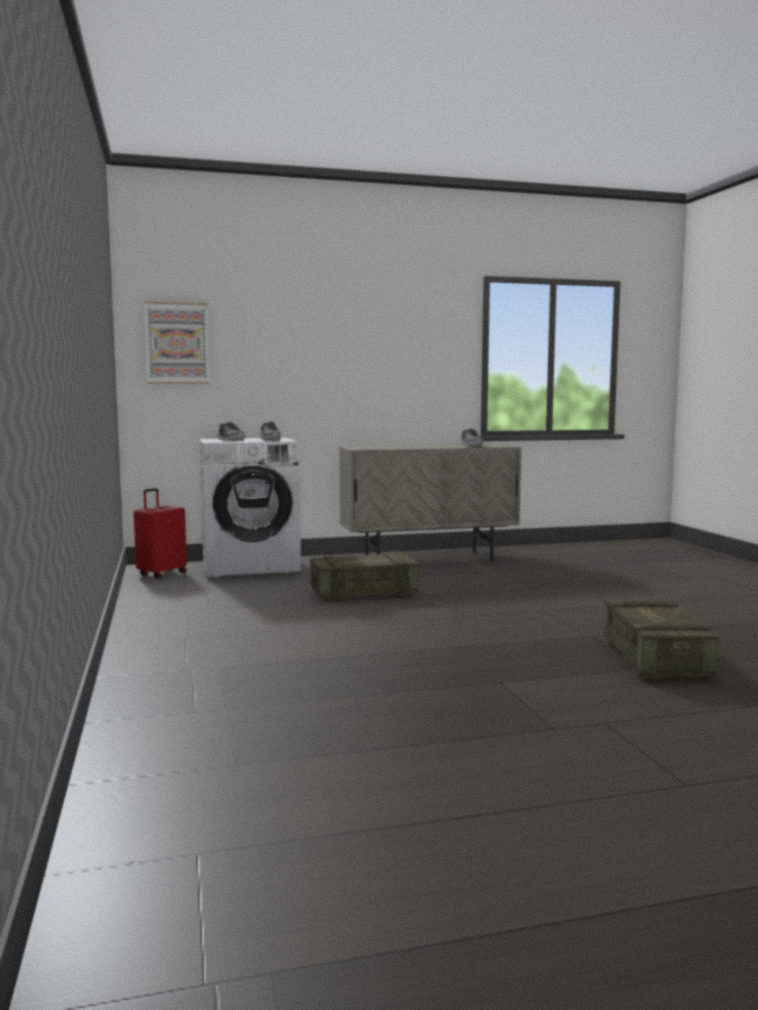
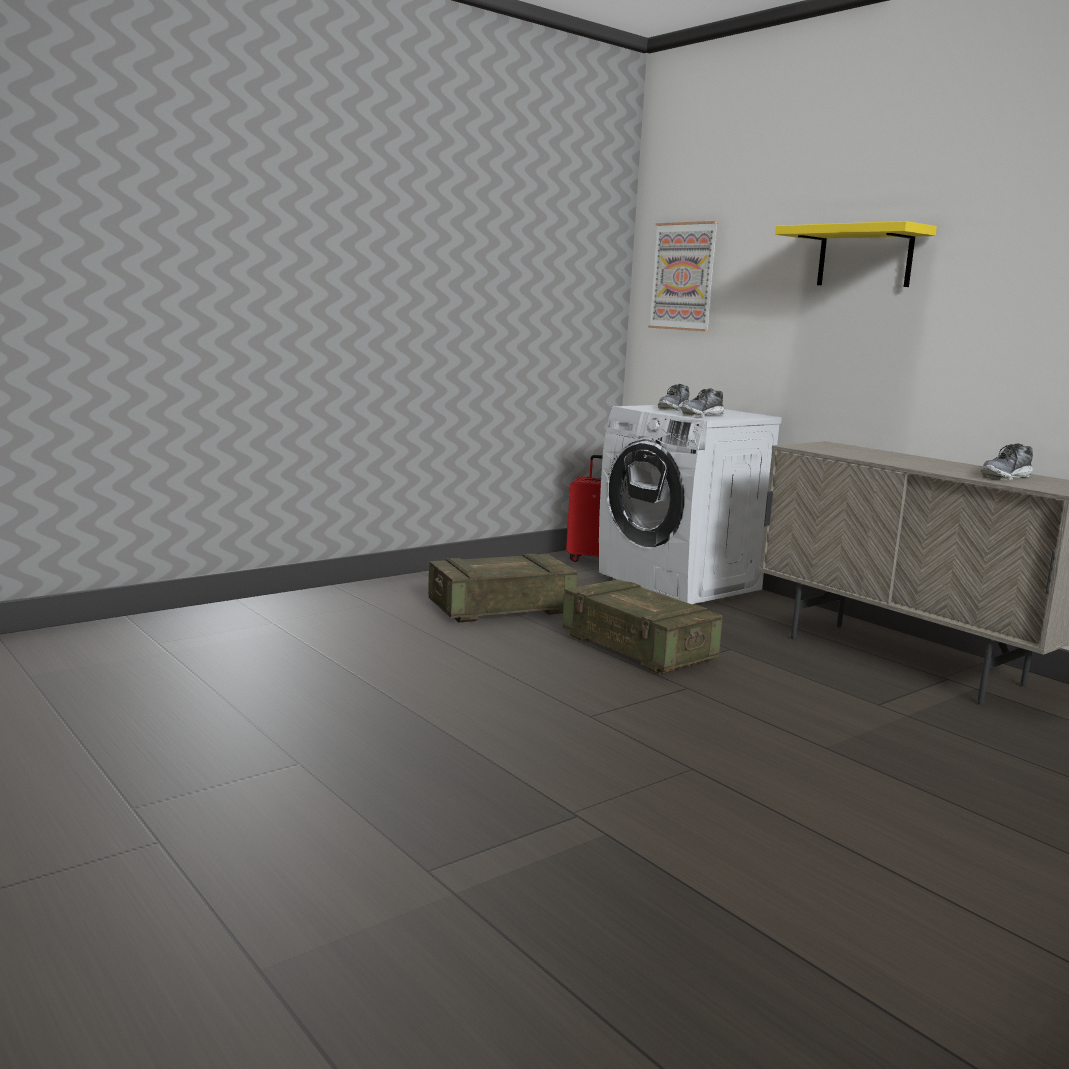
camera: 65 degrees right, 5 degrees up
(331, 332) = (865, 257): none -> yellow shelf
(654, 658) = (486, 877): crate -> crate (501, 608)

